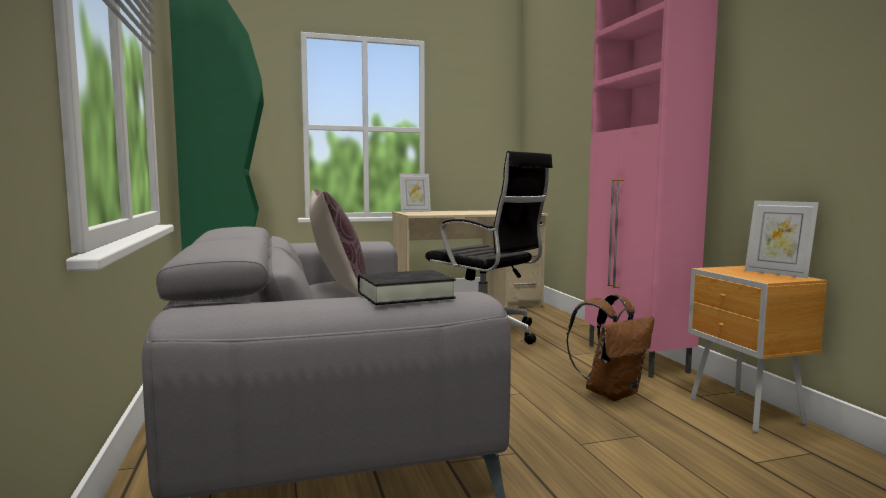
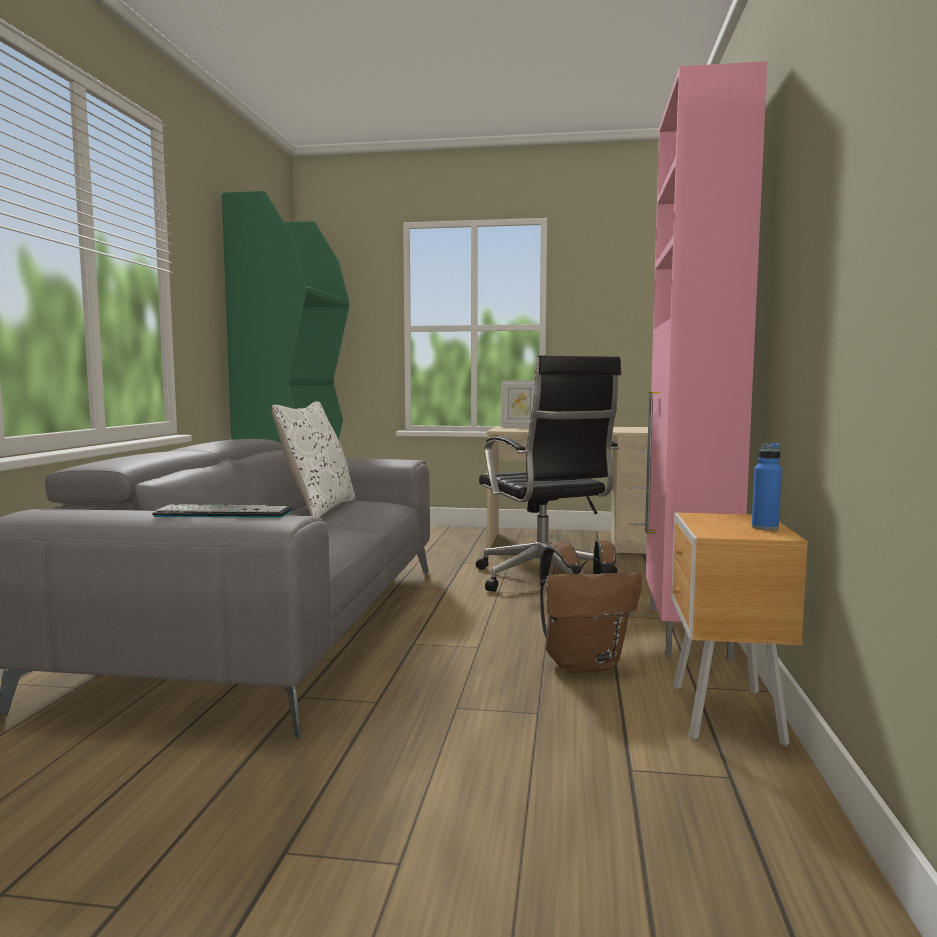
camera: 25 degrees right, 0 degrees up
(338, 289) = (318, 508): brown pillow -> white pillow
(405, 295) = (223, 513): black book -> keyboard
(777, 273) = (765, 527): picture frame -> blue bottle

